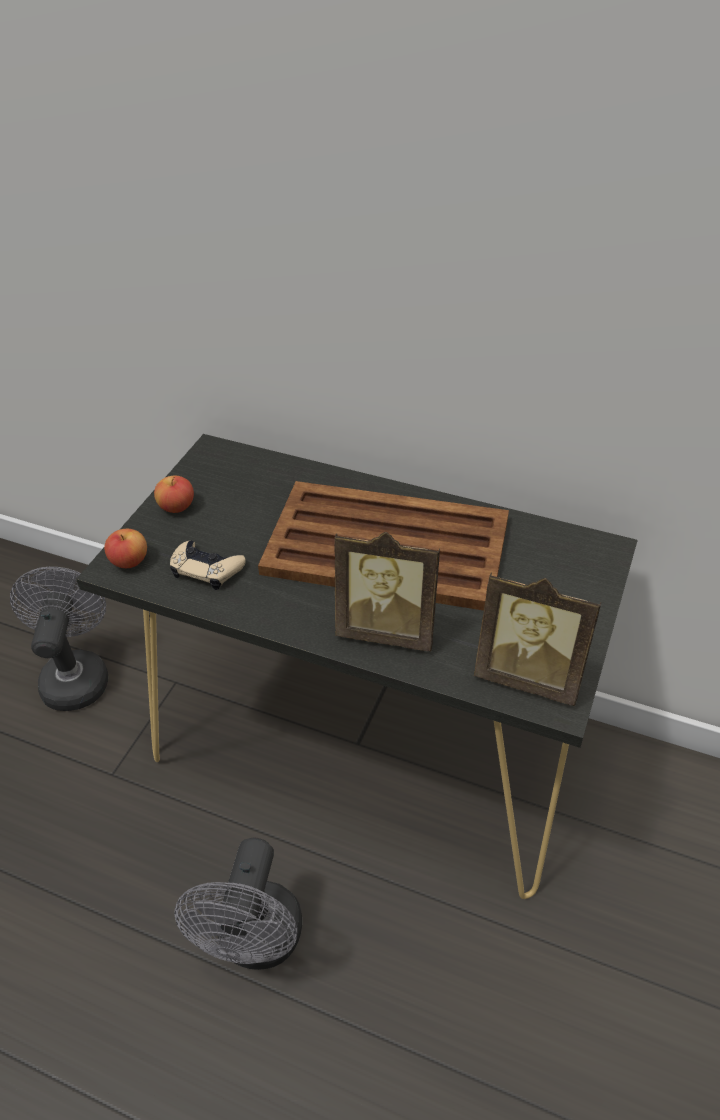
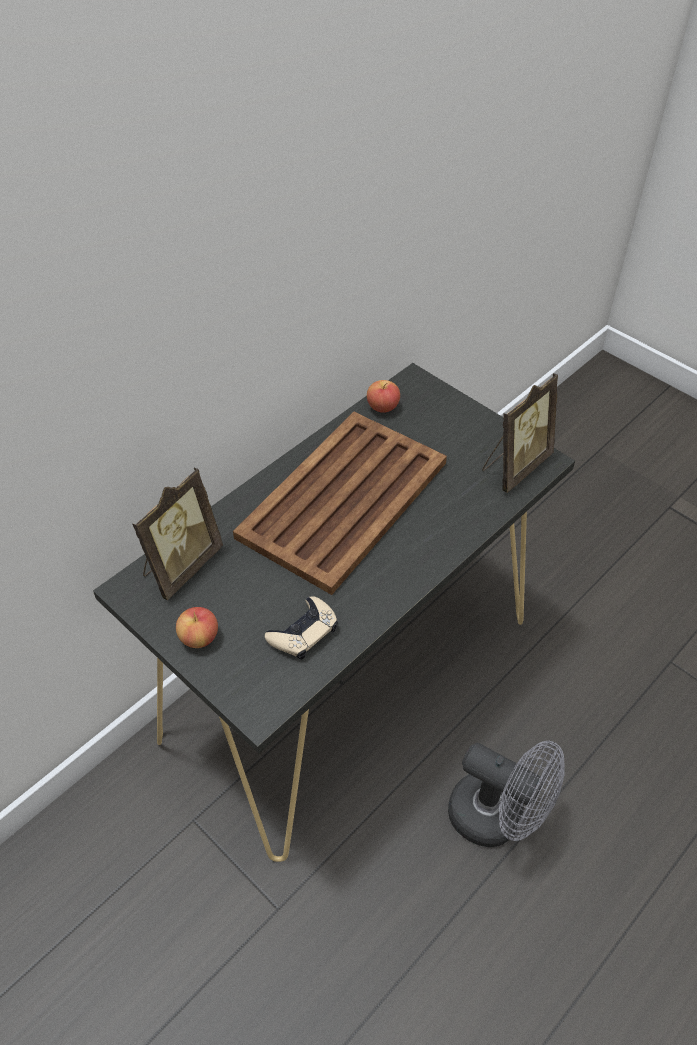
camera: 70 degrees left, 5 degrees up
(76, 674) = (126, 924): grey fan -> none
(129, 561) = (258, 693): apple -> apple (382, 407)
(388, 629) = (436, 528): picture frame -> picture frame (181, 566)

